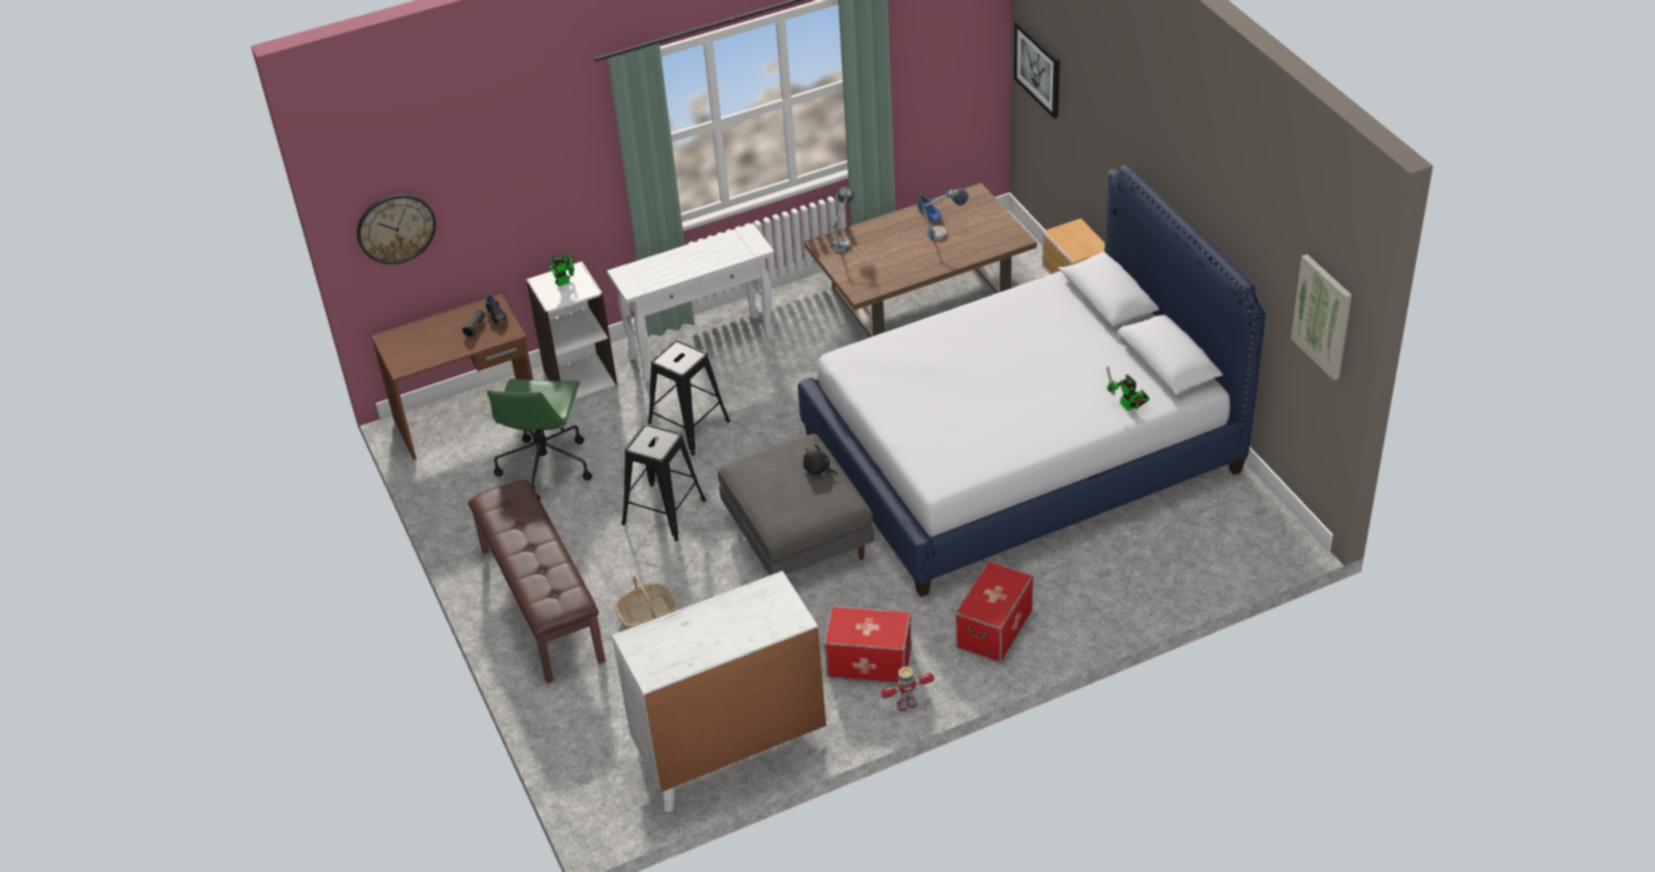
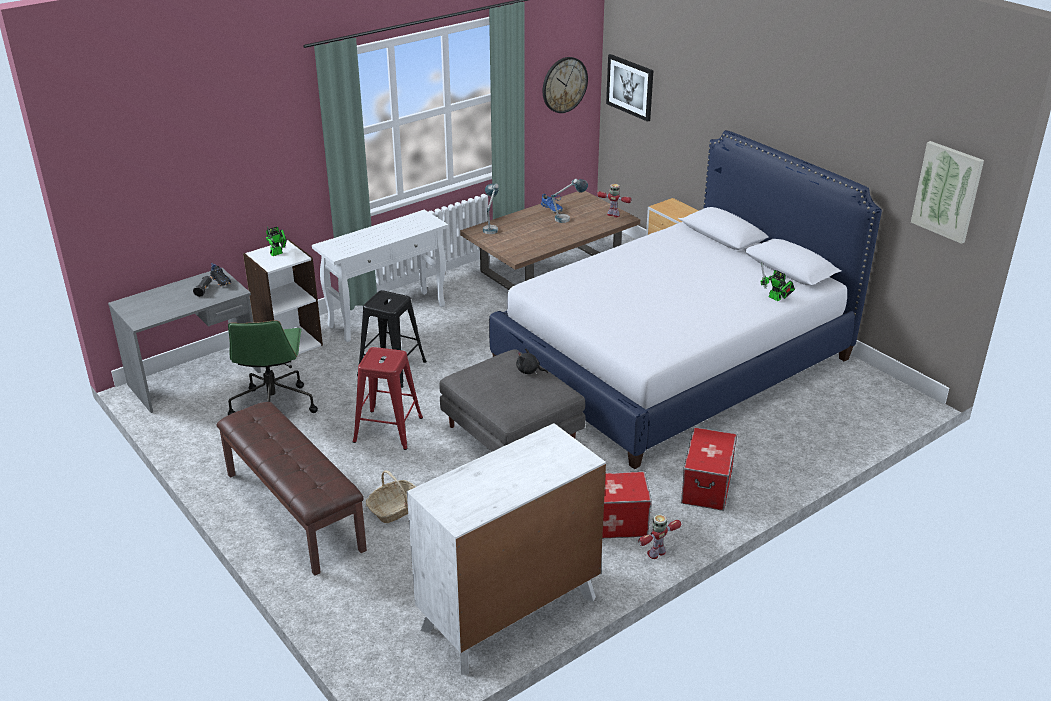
camera: 15 degrees left, 10 degrees down
(396, 228) = (131, 197): wall clock -> wall clock (564, 84)
(467, 418) = (195, 379): brown desk -> grey desk
(664, 512) = (388, 430): black stool -> red stool
(1005, 232) = (613, 215): none -> toy robot

